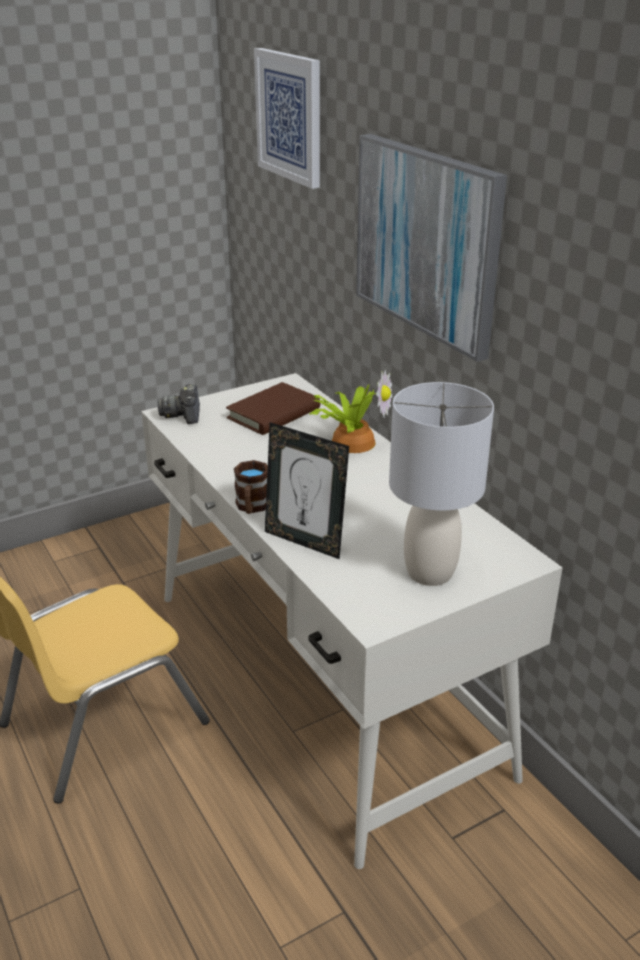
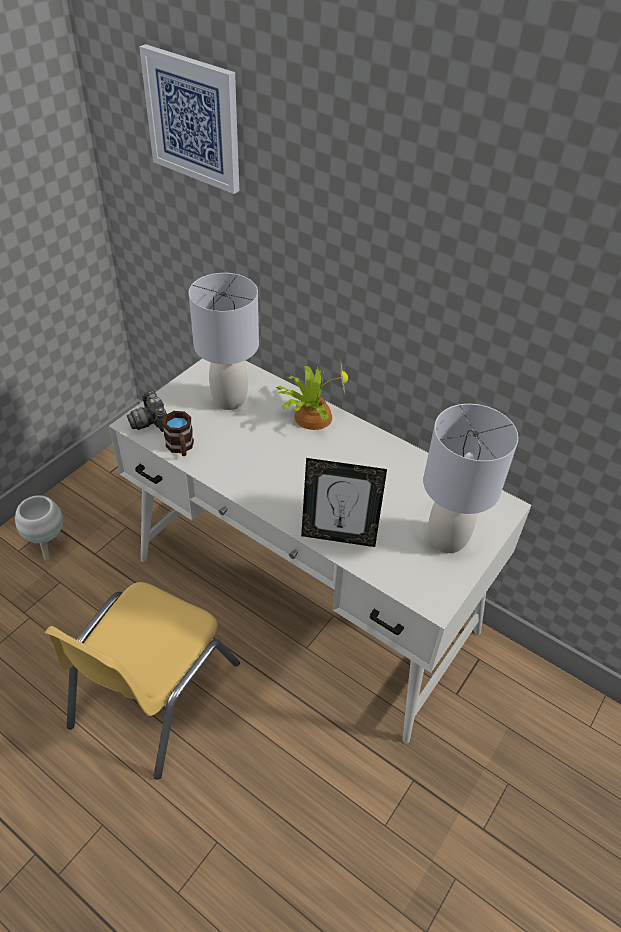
camera: 25 degrees left, 15 degrees up
(83, 565) = (48, 546): none -> white planter
(252, 507) = (275, 513): brown mug -> brown mug (181, 448)
(273, 413) = (229, 400): brown book -> grey table lamp
(427, 242) = (383, 255): picture -> none

